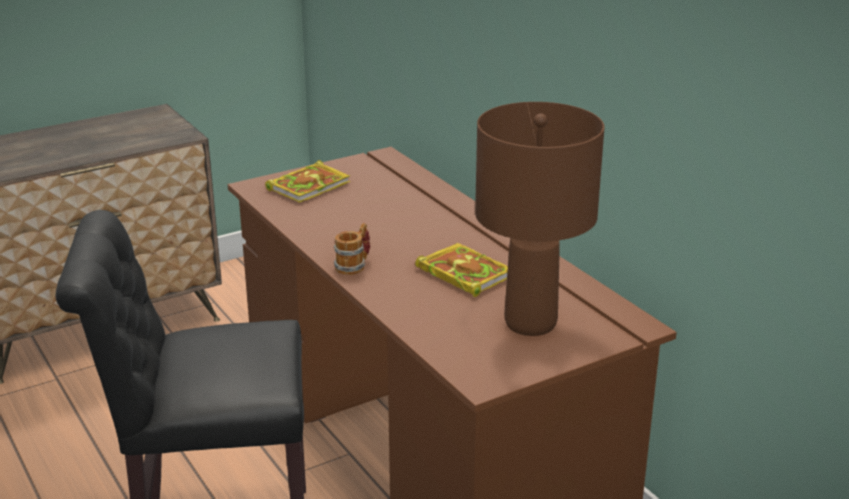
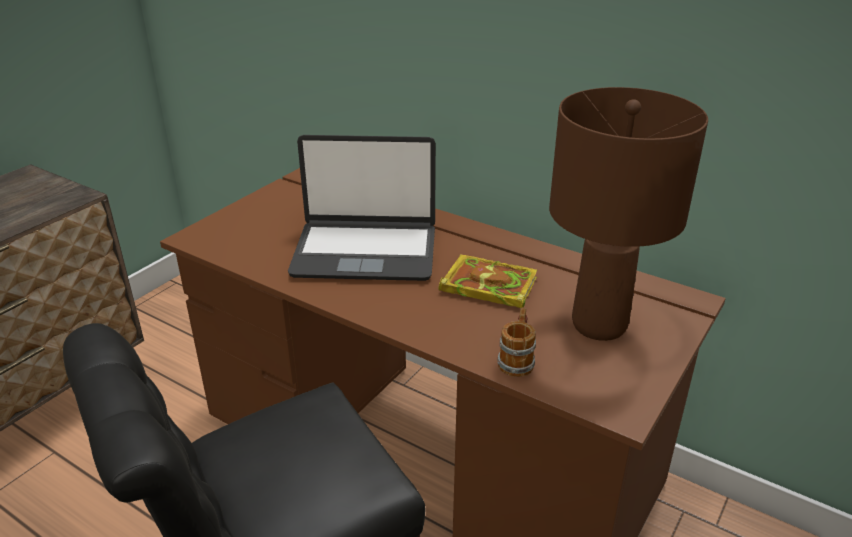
camera: 25 degrees left, 5 degrees up
(309, 185) = (253, 224): book -> none
(354, 266) = (373, 305): mug -> mug (517, 360)
(384, 225) = (365, 251): none -> laptop

